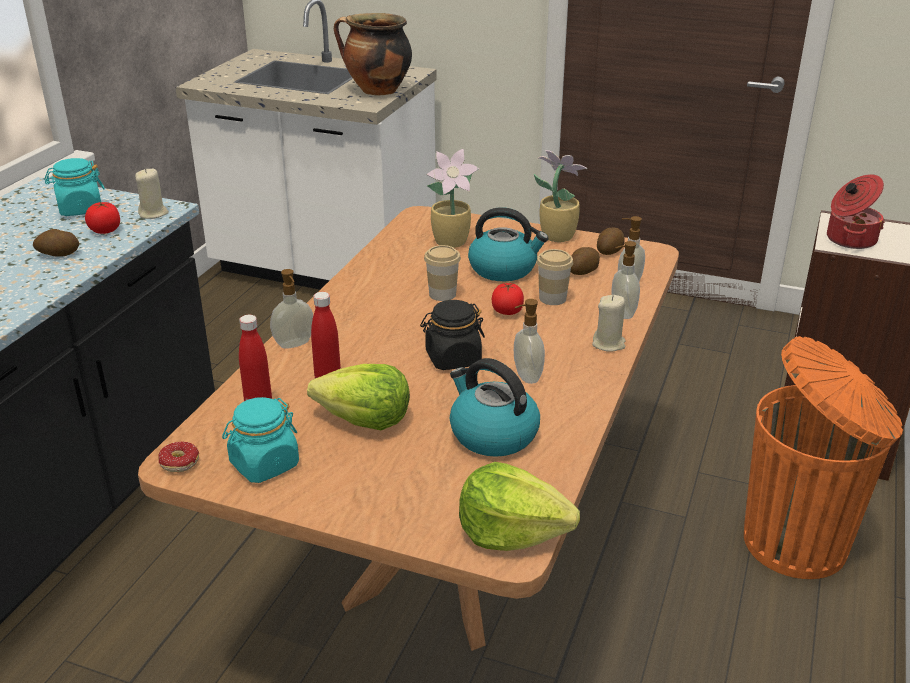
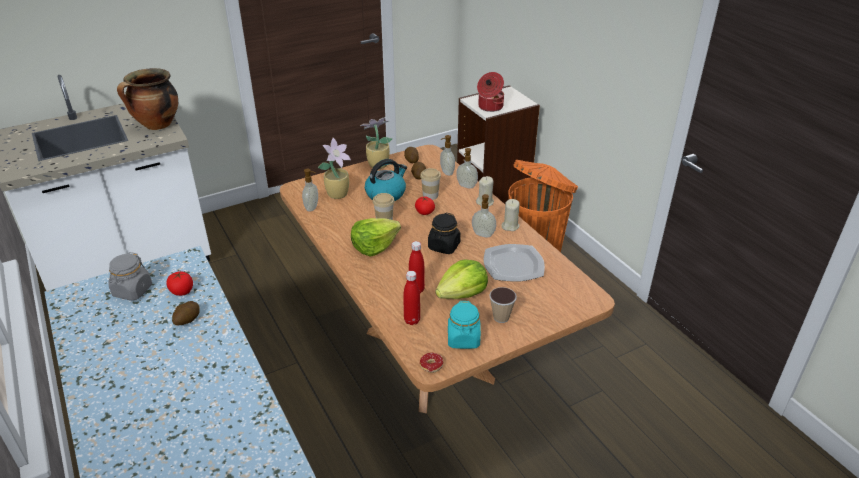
camera: 50 degrees left, 5 degrees up
(80, 209) = (132, 291): turquoise jar -> grey jar
(153, 213) = (188, 265): beige candle -> beige candle (510, 226)
(294, 344) = (369, 285): soap dispenser -> soap dispenser (312, 207)
(350, 476) = (501, 317): none -> cup
(492, 434) = (514, 265): kettle -> plate
(511, 532) = (582, 293): lettuce -> lettuce (374, 246)

